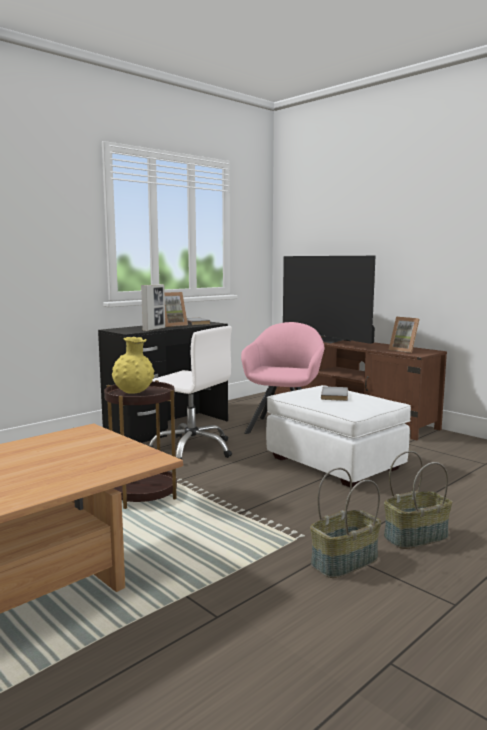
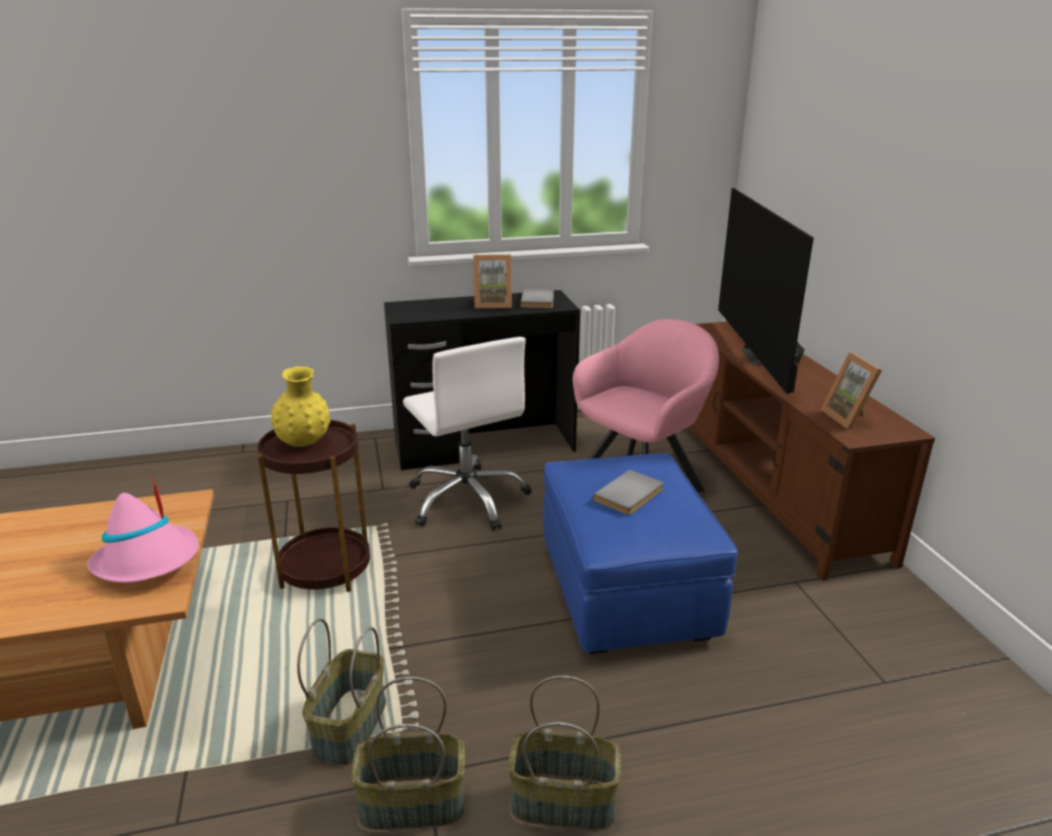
camera: 30 degrees right, 15 degrees up
(114, 451) = (148, 561): none -> pink hat
(154, 329) = (448, 314): picture frame -> none
(262, 547) = (349, 725): none -> basket
(335, 463) = (626, 591): white ottoman -> blue ottoman

